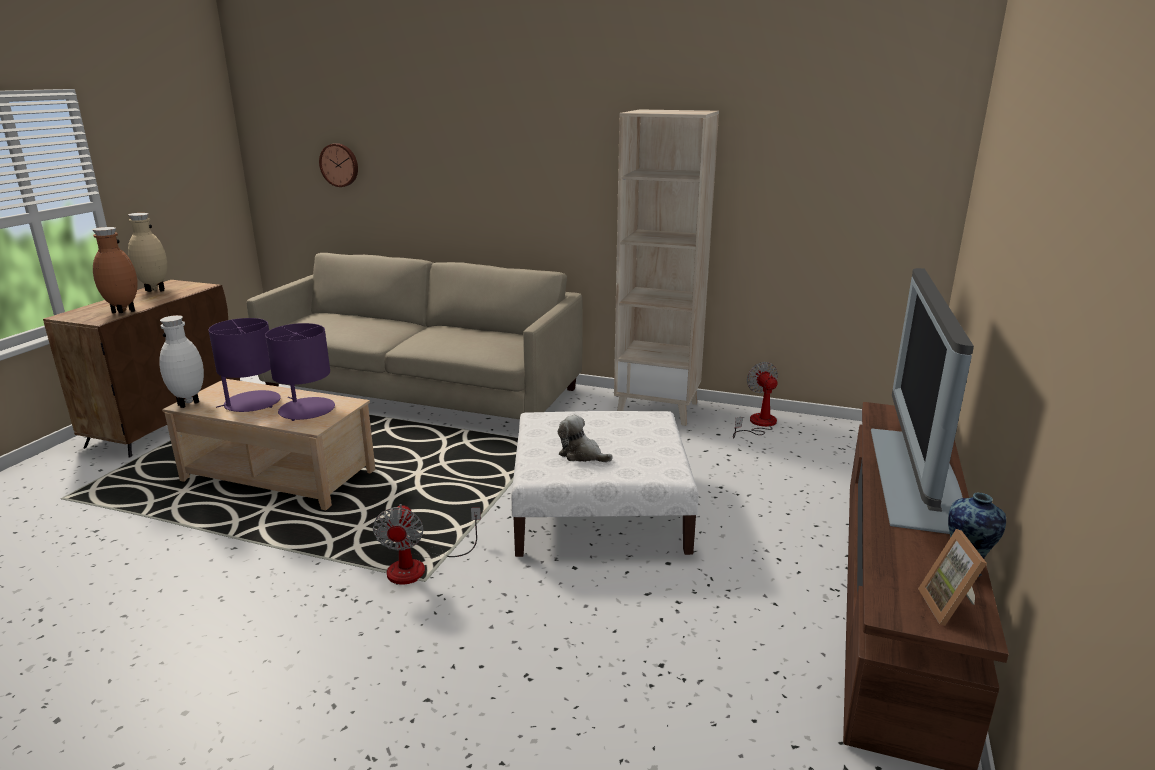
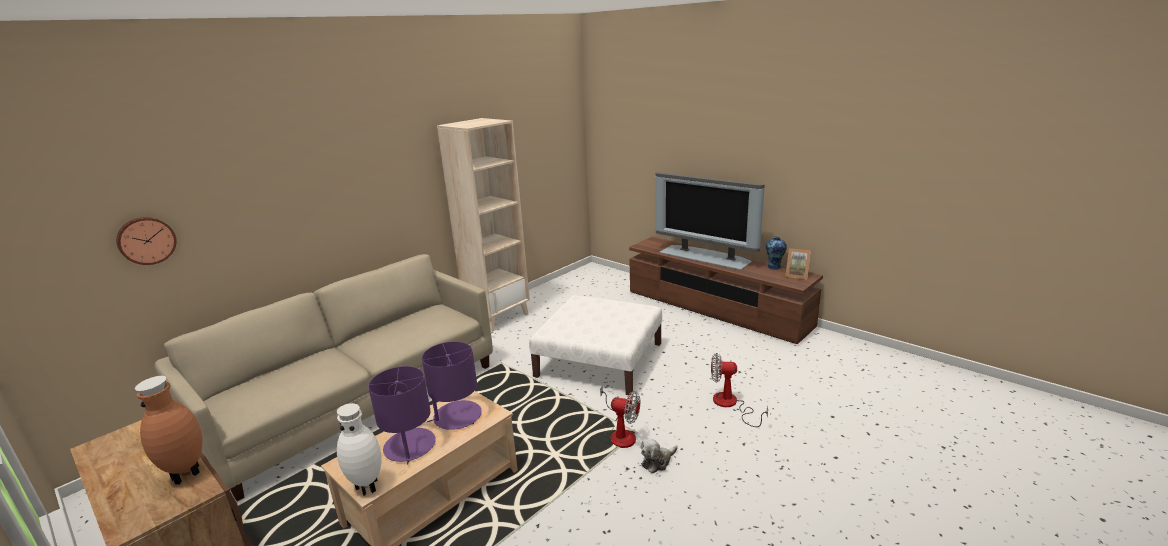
camera: 65 degrees left, 0 degrees up
(154, 291) = (113, 458): beige vase -> none
(582, 455) = (610, 326): plush toy -> plush toy (657, 461)
(758, 424) = (547, 295): fan -> fan (731, 405)

